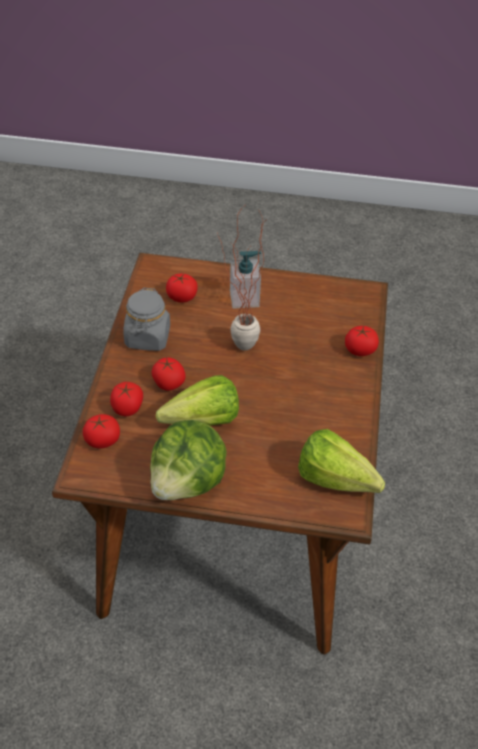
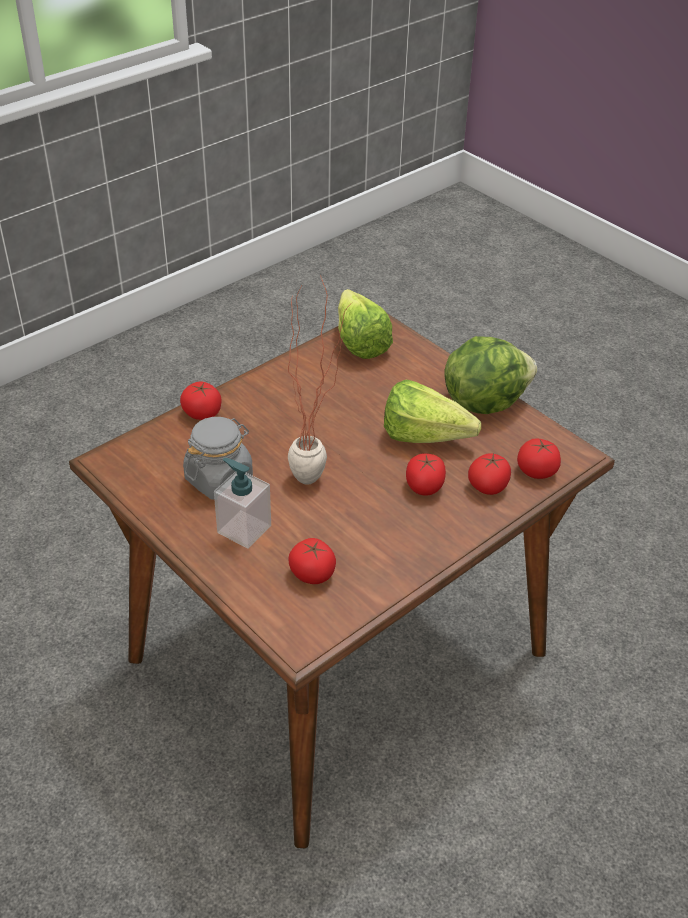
camera: 140 degrees left, 5 degrees down
(147, 338) = (401, 547): grey jar -> grey jar (219, 479)

